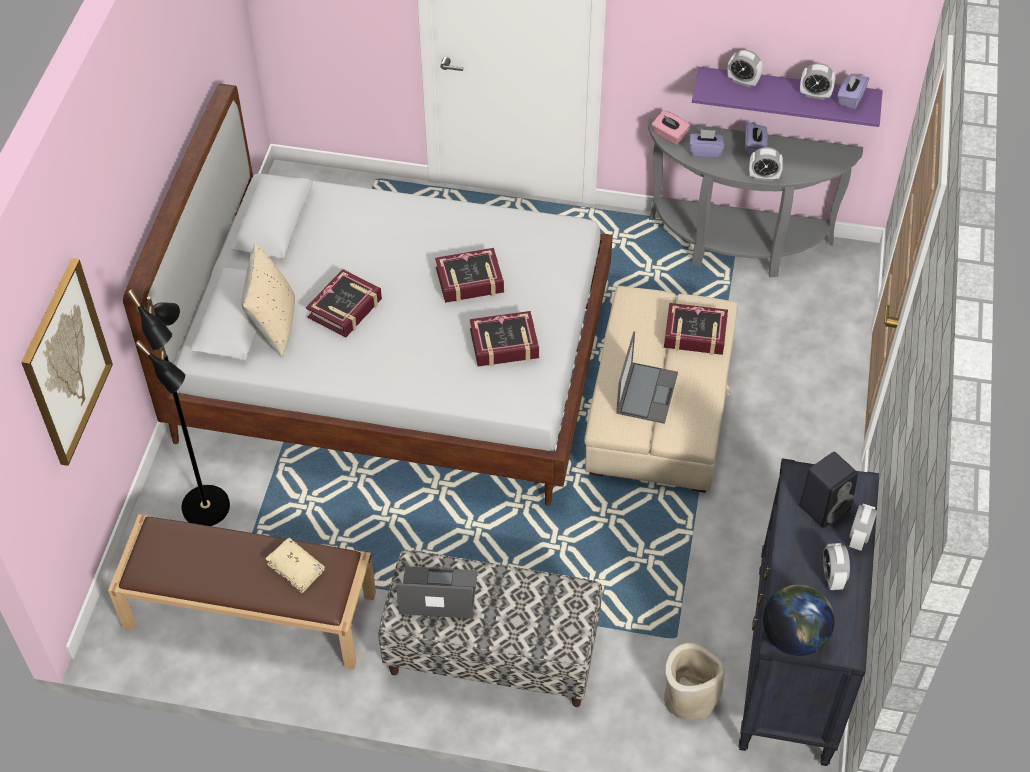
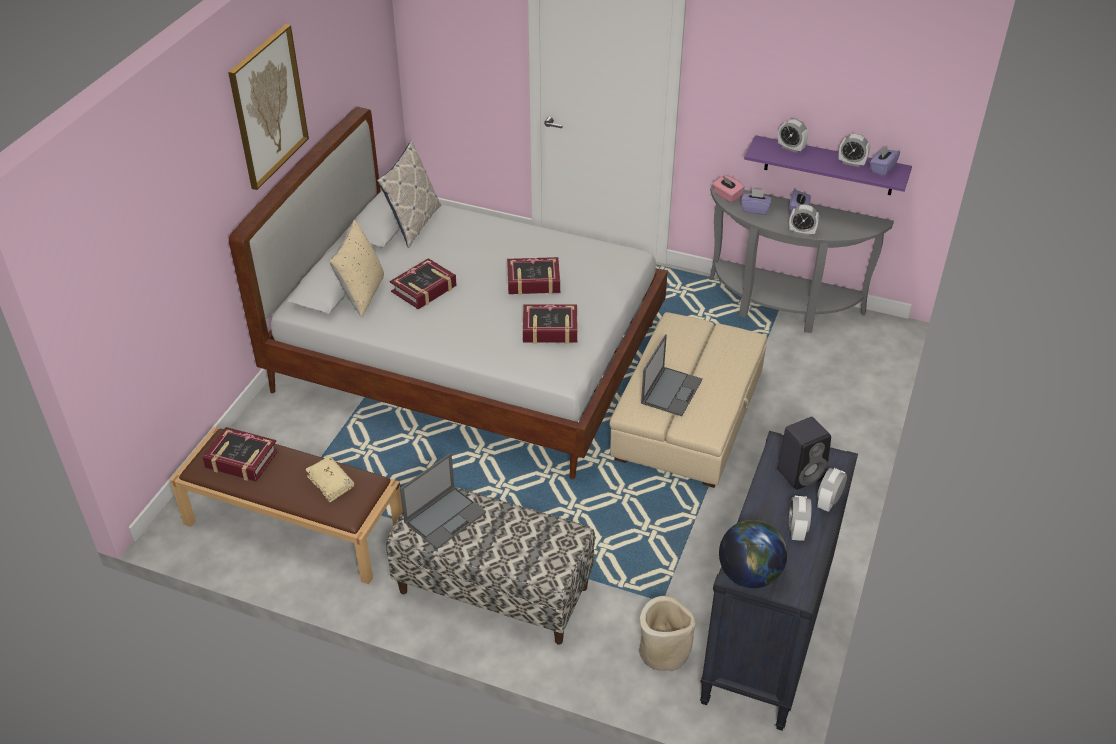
camera: 10 degrees right, 10 degrees down
(65, 362) = (159, 266): picture -> picture (268, 106)
(207, 507) = (283, 442): black floor lamp -> none
(308, 217) = (413, 224): none -> pillow
(437, 593) = (445, 516): laptop -> laptop turned 120 degrees clockwise
(695, 334) = (724, 353): book -> book (241, 459)

